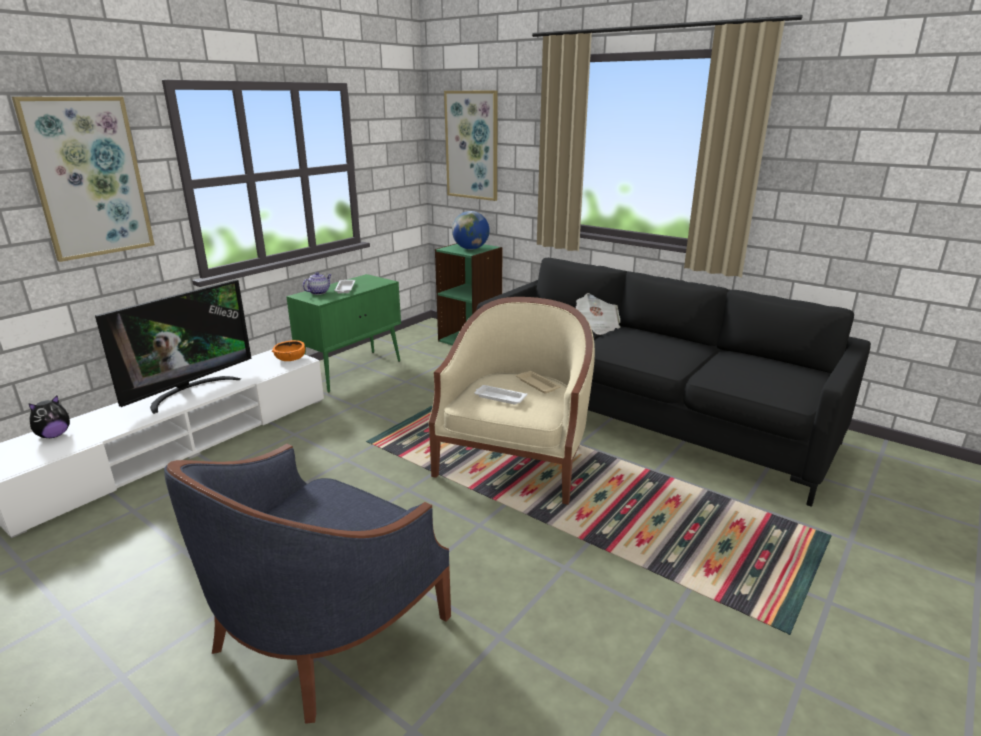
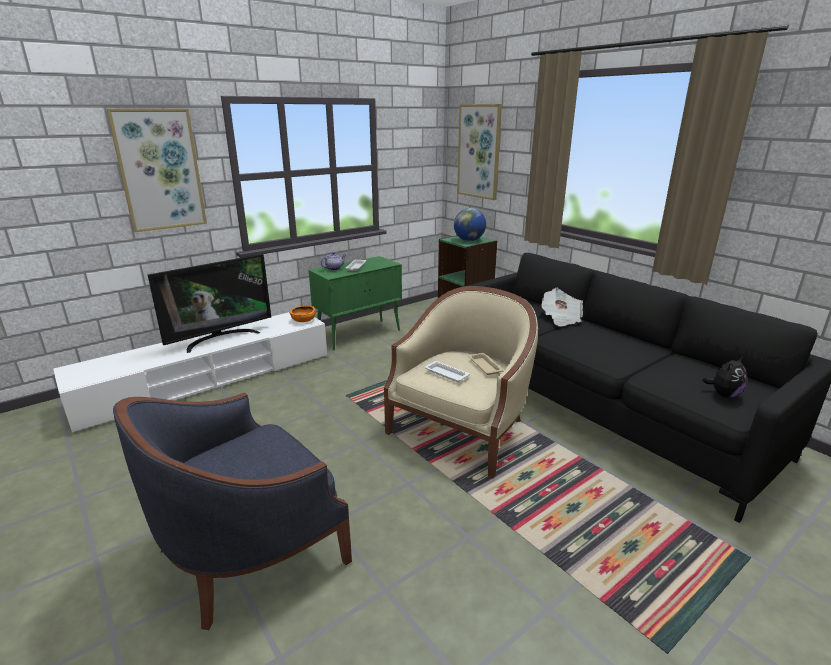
camera: 15 degrees right, 0 degrees up
(54, 435) = (115, 361): plush toy -> plush toy (723, 394)

